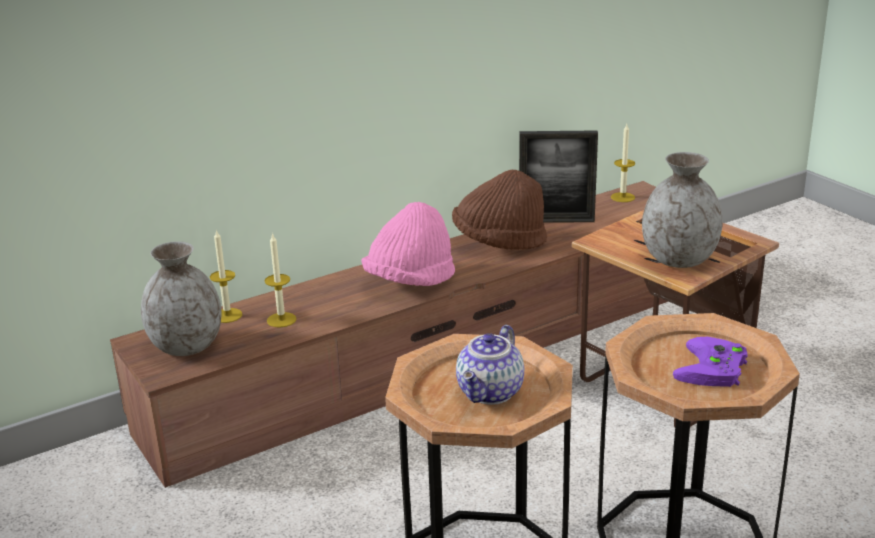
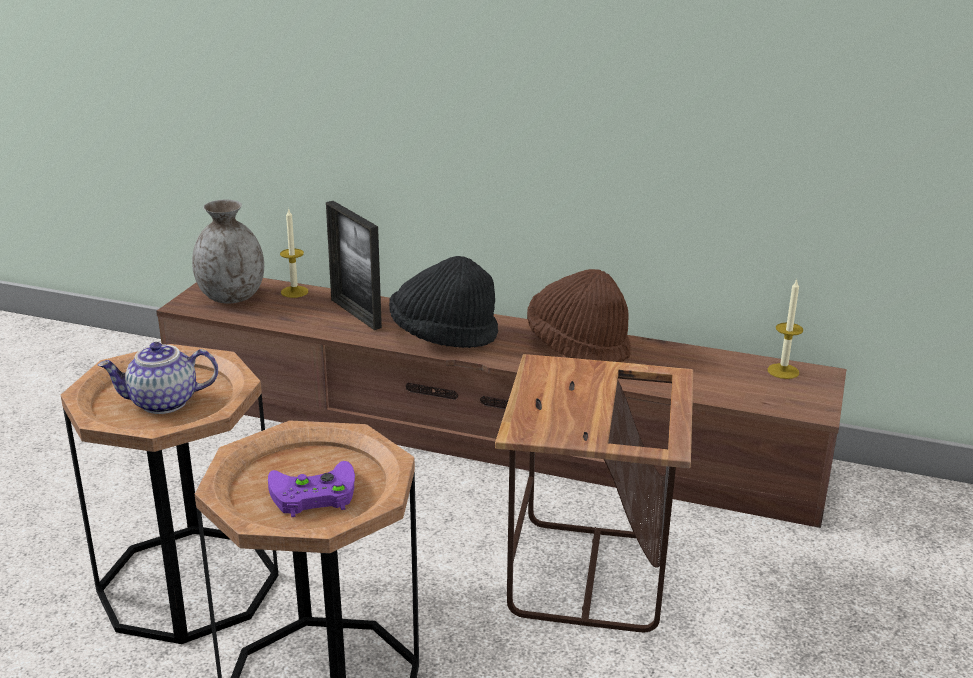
camera: 50 degrees right, 0 degrees up
(281, 320) = (312, 312): candle -> none
(410, 282) = (443, 336): pink hat -> black hat
(556, 220) = (669, 356): picture frame -> picture frame (355, 313)
(678, 260) = (556, 416): grey vase -> none

